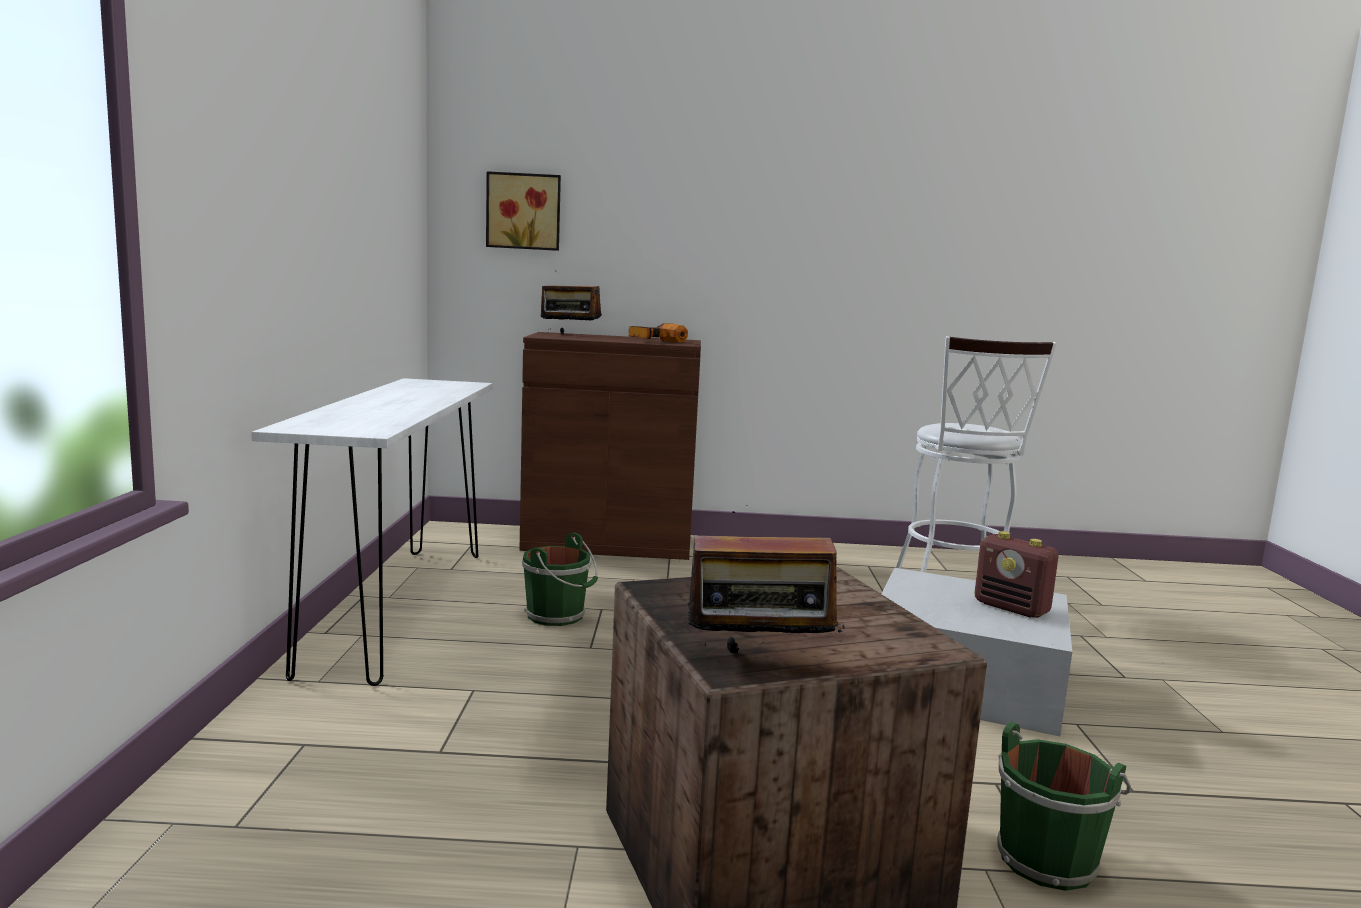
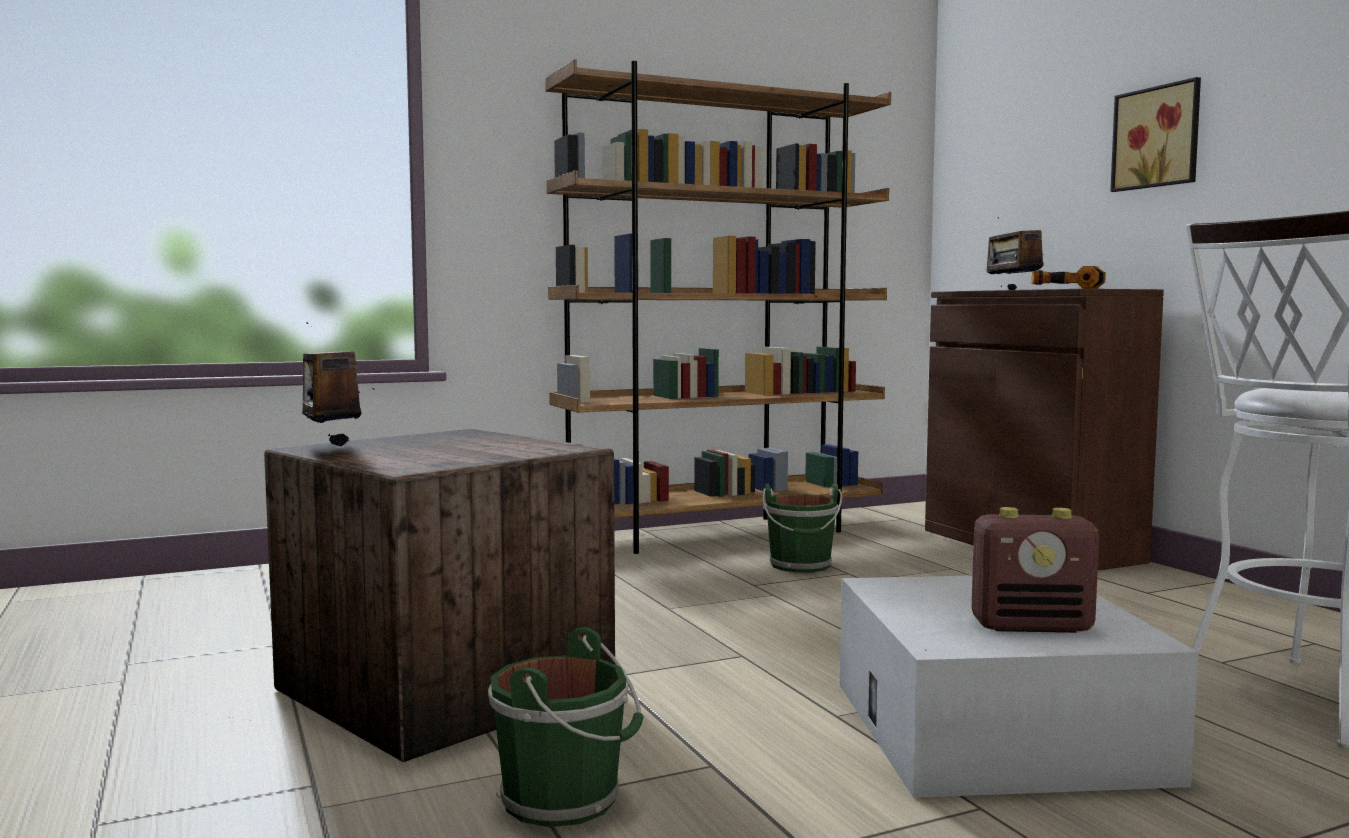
camera: 65 degrees right, 5 degrees down
(398, 608) = (722, 533): white console table -> brown bookcase
(524, 211) = (1001, 158): picture -> picture (1158, 137)
(1012, 608) = (1032, 626): radio -> radio turned 105 degrees counterclockwise

